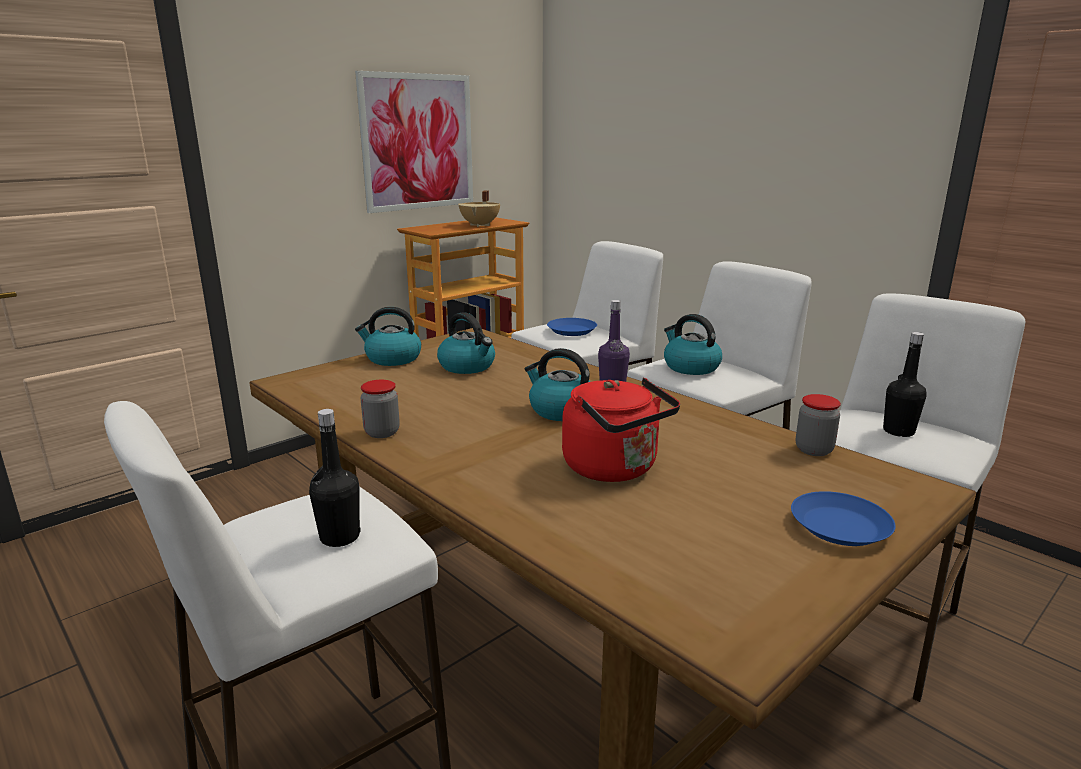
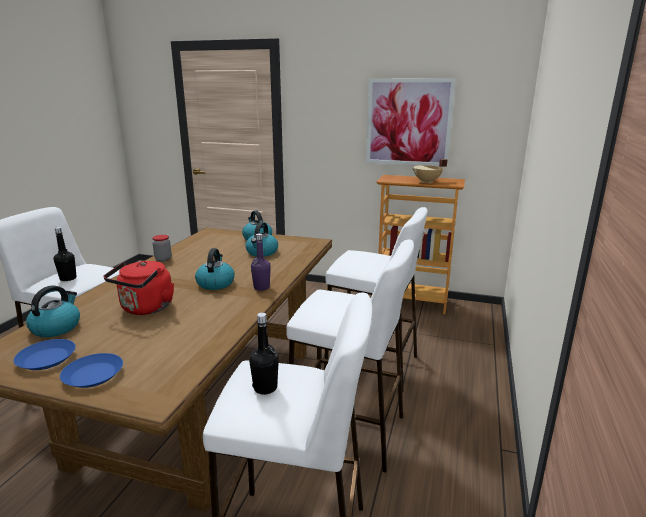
camera: 60 degrees right, 0 degrees up
(571, 331) = (360, 259): blue plate -> blue plate (47, 358)
(690, 367) = (330, 301): kettle -> kettle (56, 327)
(814, 450) = (201, 357): jar -> none

